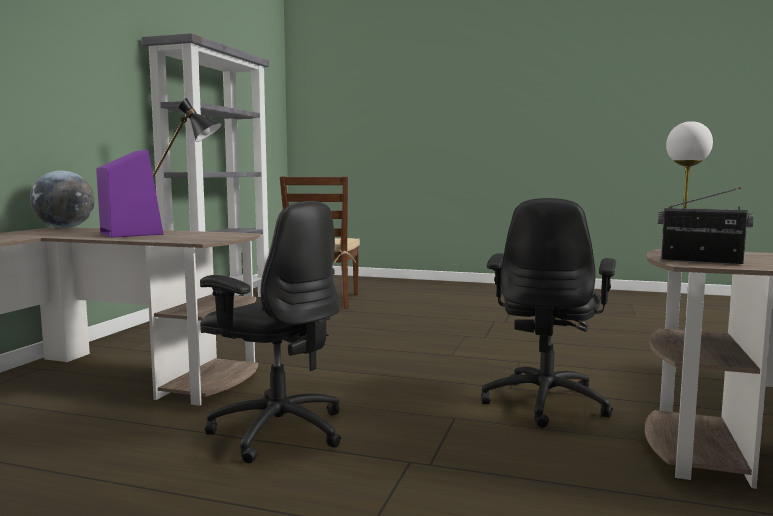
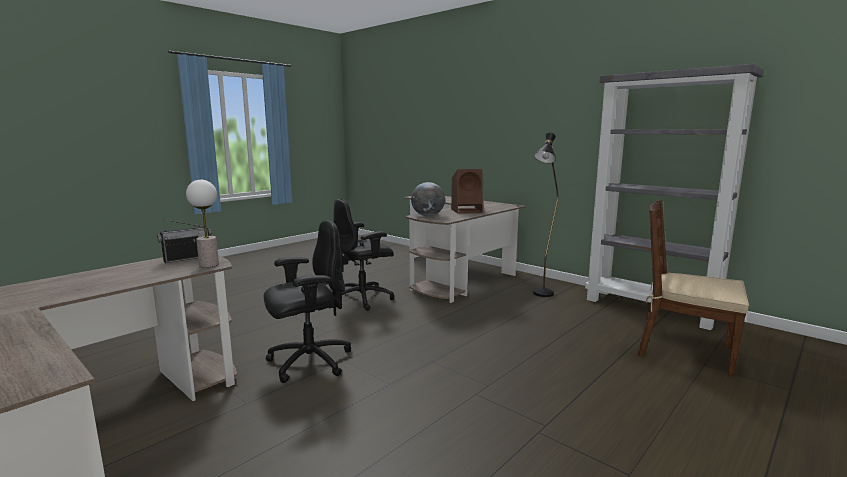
camera: 115 degrees right, 5 degrees up
(65, 228) = (507, 205): globe -> globe (427, 216)
(130, 234) = (467, 211): purple speaker -> brown speaker
(546, 402) = (308, 362): black office chair -> black office chair turned 105 degrees clockwise

